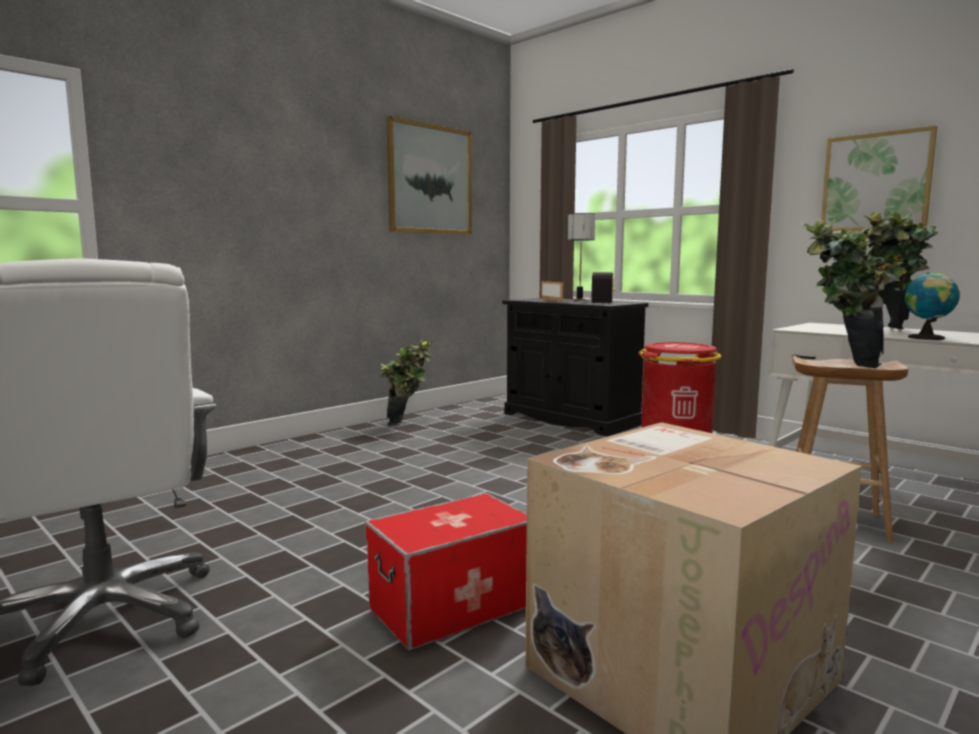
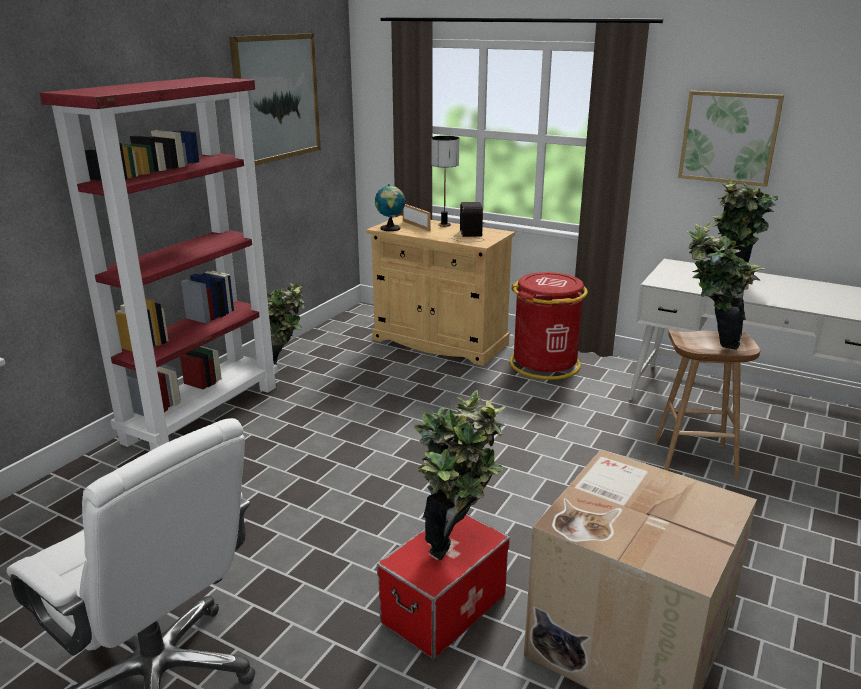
camera: 15 degrees left, 15 degrees up
(313, 444) = (203, 413): none -> red bookcase
(471, 514) = (457, 540): none -> potted plant
(570, 419) = (439, 342): black cabinet -> beige cabinet
(927, 338) = (767, 299): globe -> globe (390, 229)

